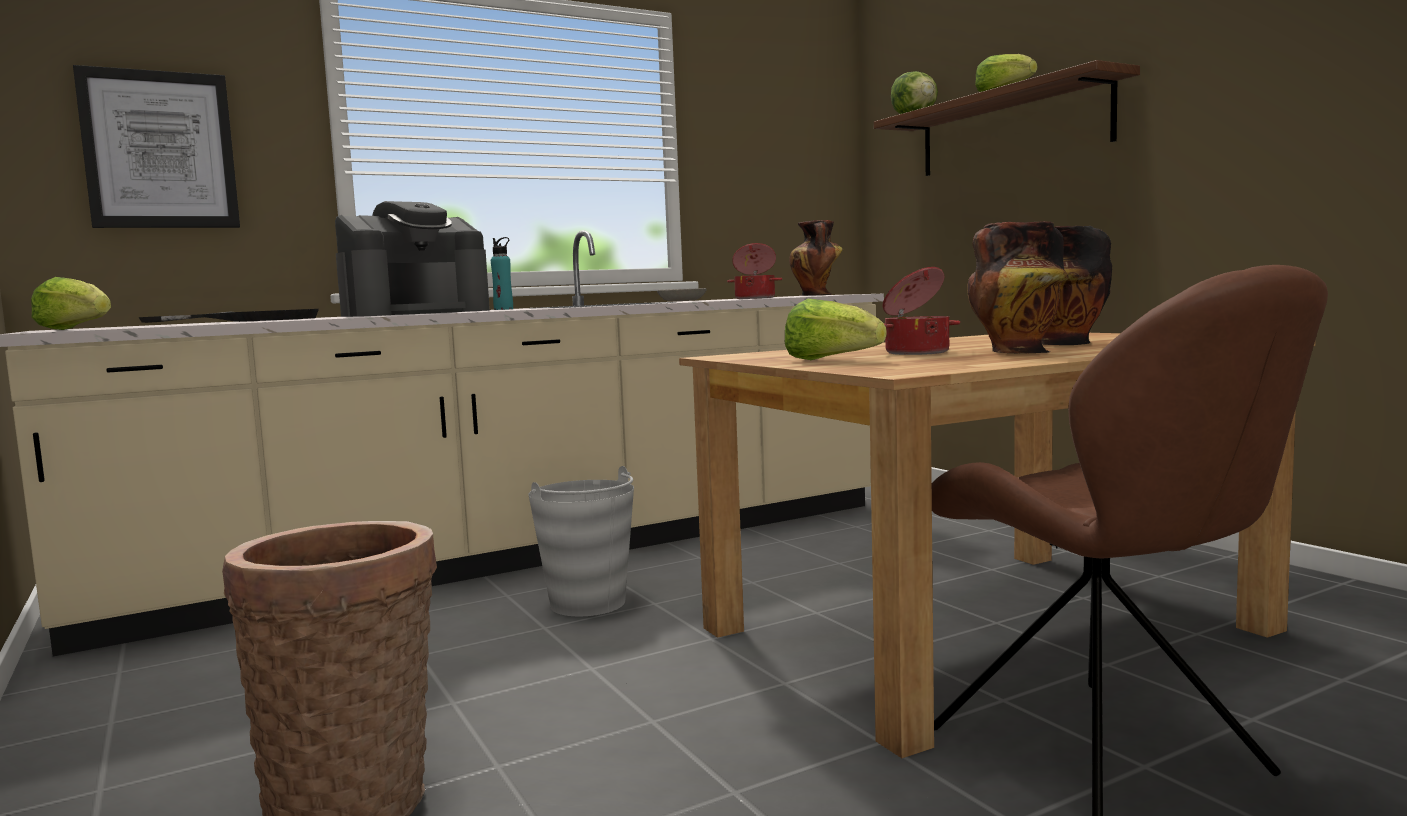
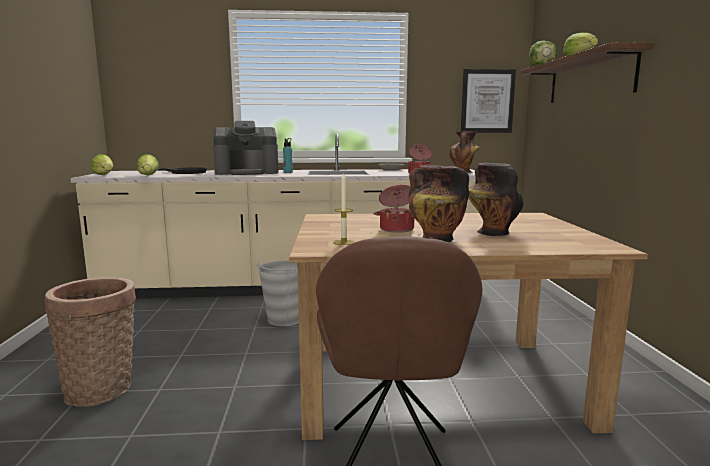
camera: 25 degrees right, 5 degrees up
(160, 150) = (162, 95): picture -> picture (487, 101)
(831, 360) = (337, 230): lettuce -> lettuce (148, 176)
(905, 365) = (343, 242): none -> candle

